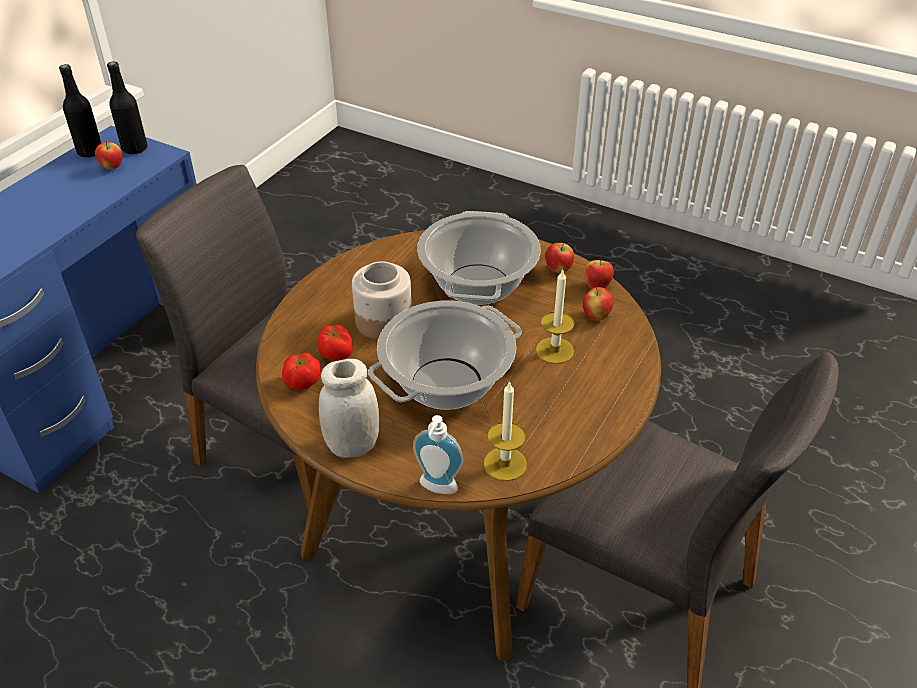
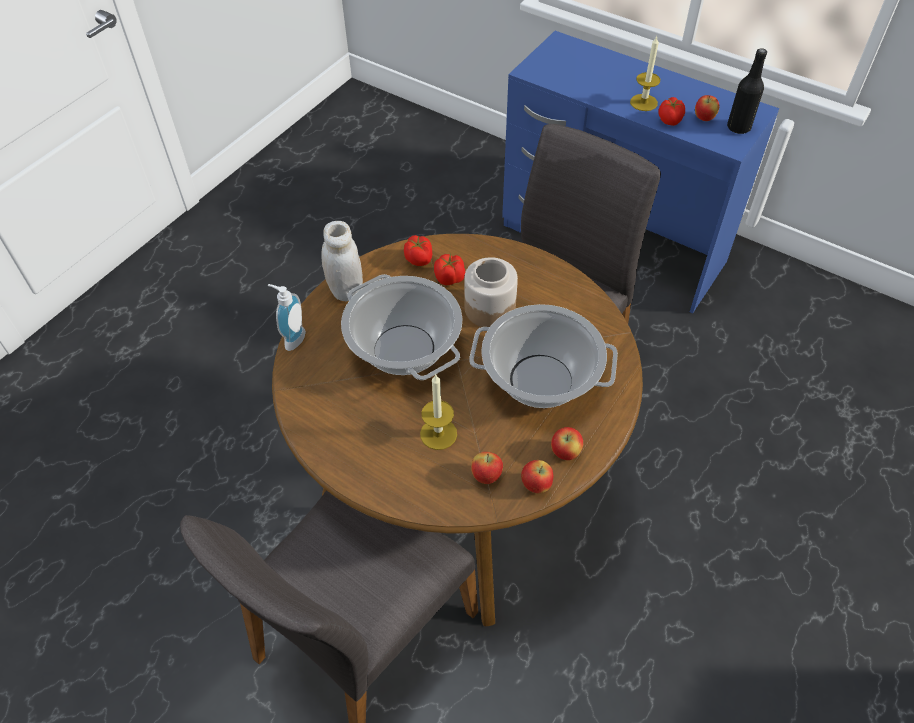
camera: 95 degrees right, 10 degrees up
(90, 152) = (728, 102): black bottle -> none
(108, 188) = (670, 121): none -> tomato
(505, 464) = (307, 383): candle -> candle (643, 102)

